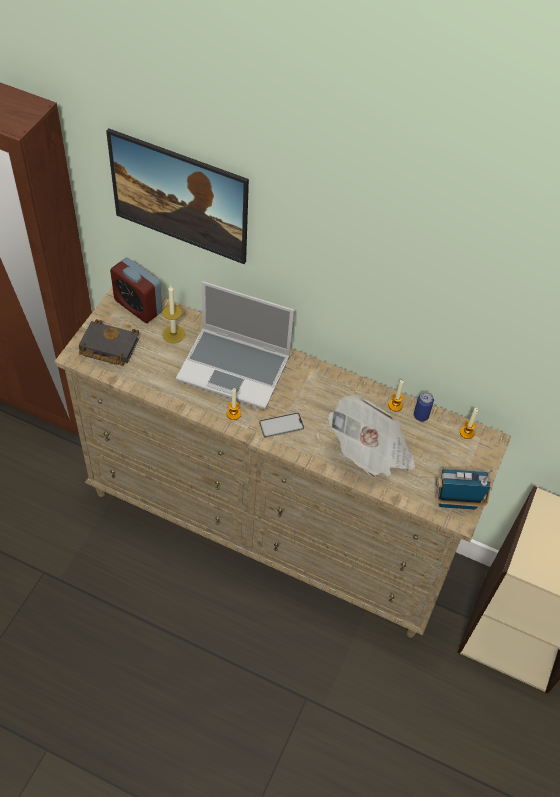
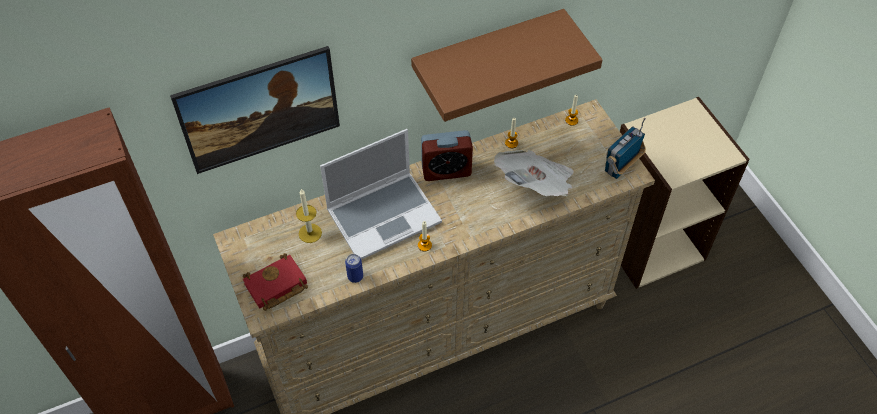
camera: 45 degrees left, 0 degrees up
(107, 347) = (275, 287): black book -> red book
(138, 306) = (256, 238): alarm clock -> alarm clock (446, 170)
(281, 425) = (463, 222): phone -> none
(403, 303) = (487, 56): none -> brown shelf
(421, 415) = (534, 135): can -> can (355, 276)

